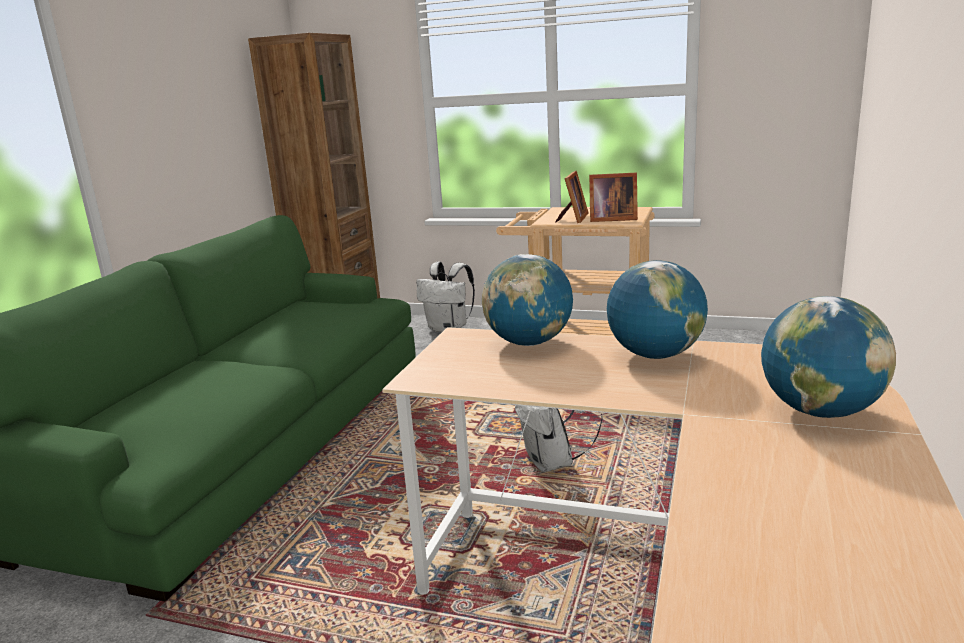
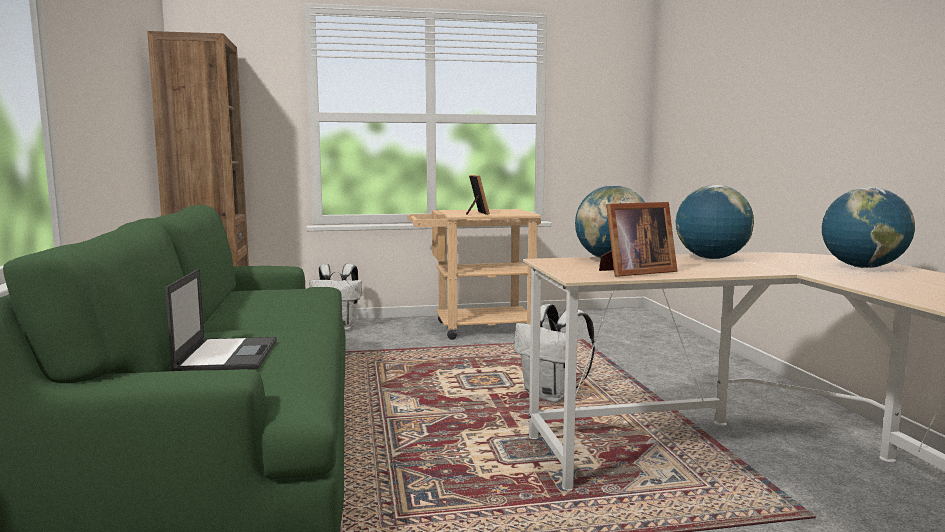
camera: 30 degrees left, 10 degrees down
(164, 399) = (227, 355): none -> laptop
(611, 219) = (508, 213): picture frame -> picture frame (634, 272)

